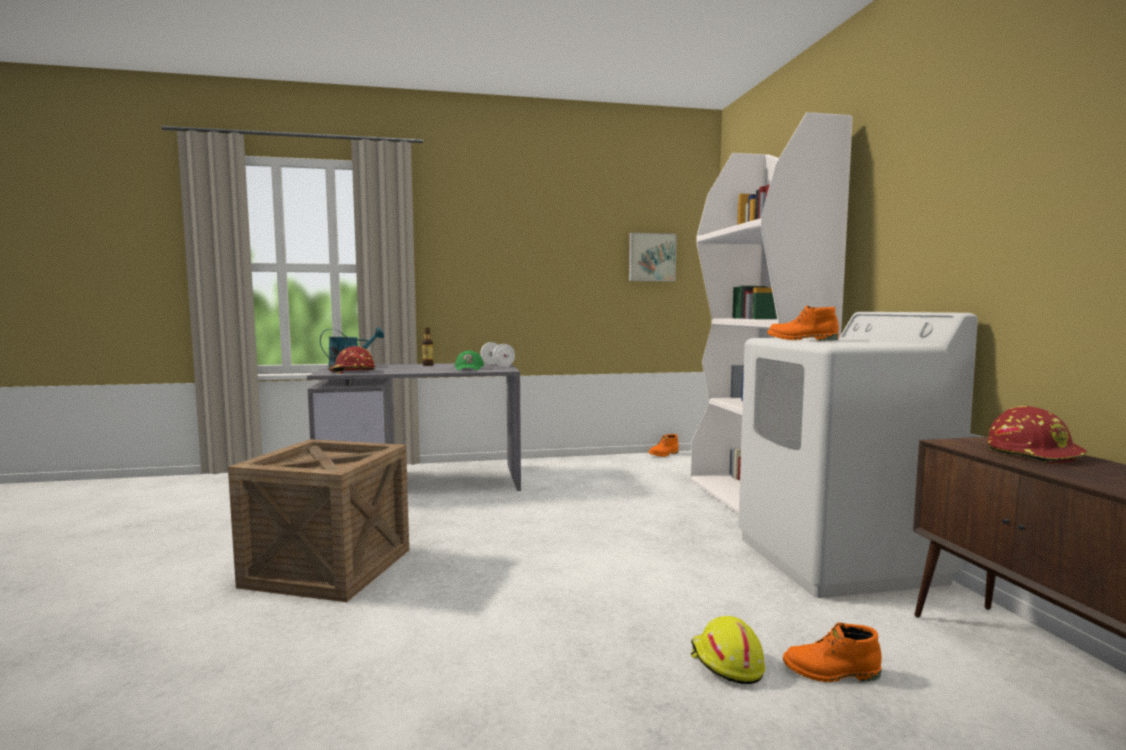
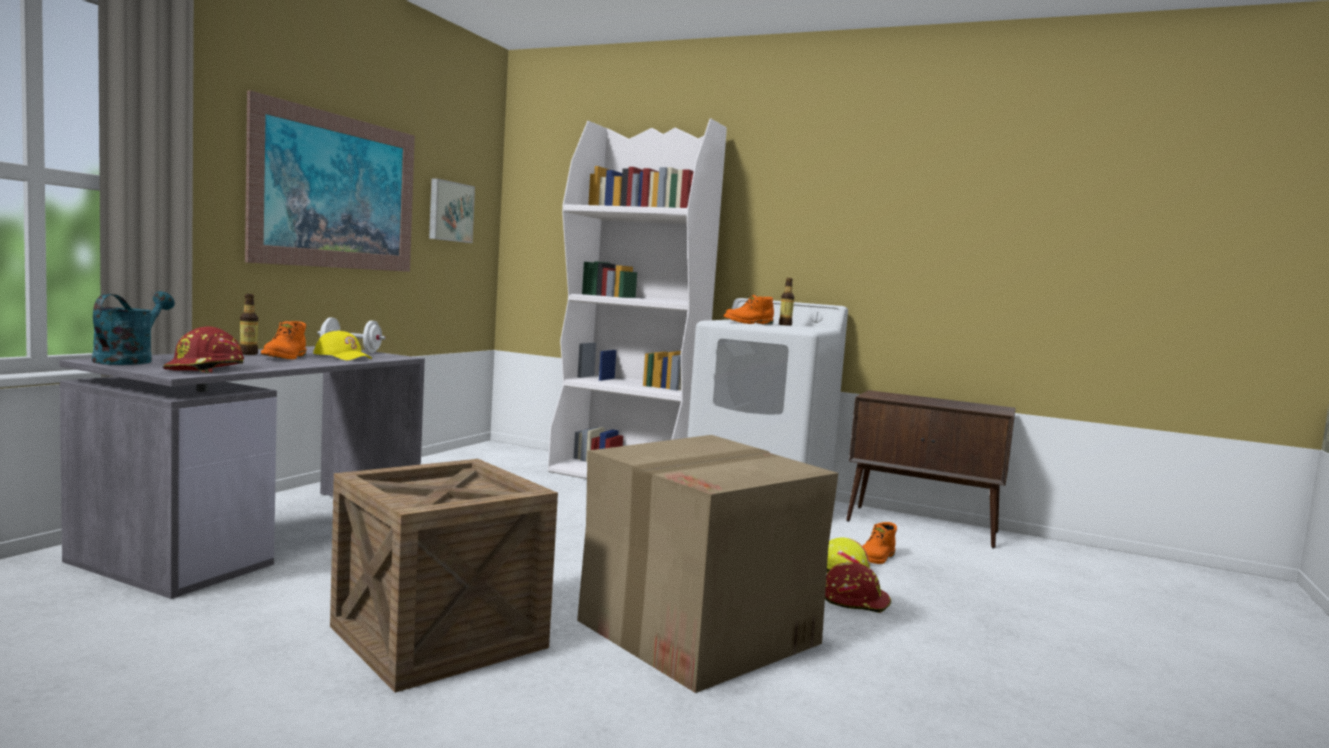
camera: 55 degrees left, 0 degrees up
(447, 643) = (700, 631): none -> cardboard box
(469, 368) = (343, 357): green cap -> yellow cap
(535, 255) = (337, 192): none -> picture
(664, 454) = (460, 452): orange boot -> orange boot (285, 357)
(862, 341) = (785, 325): none -> bottle
(1034, 453) = (911, 398): red hard hat -> red hard hat (855, 600)

